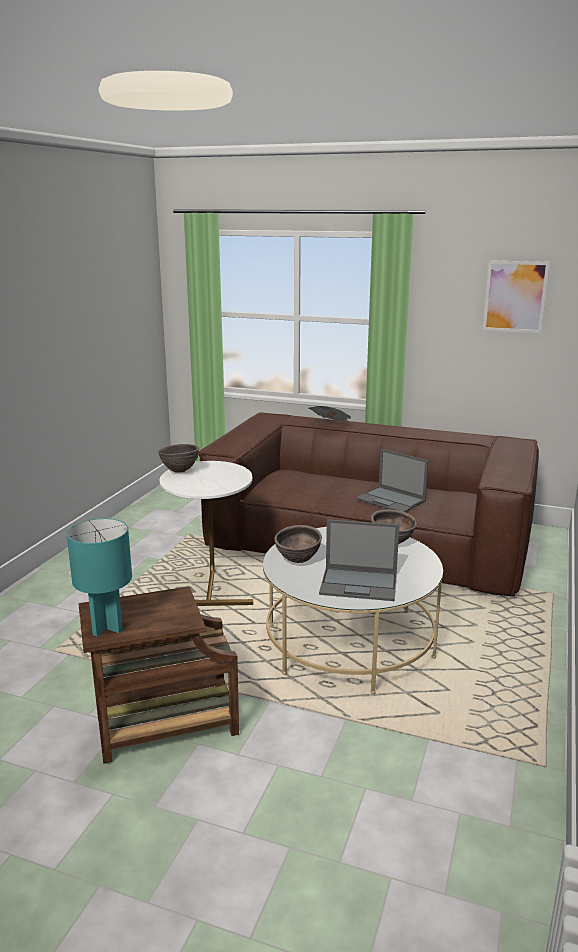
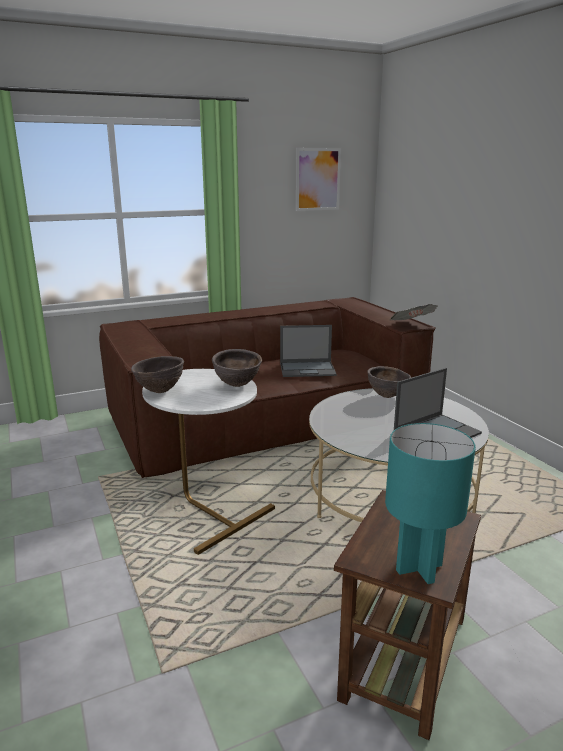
camera: 45 degrees left, 0 degrees up
(298, 561) = (362, 436): brown bowl -> brown bowl (237, 385)
(331, 425) = (194, 319): newspaper -> newspaper (412, 325)

